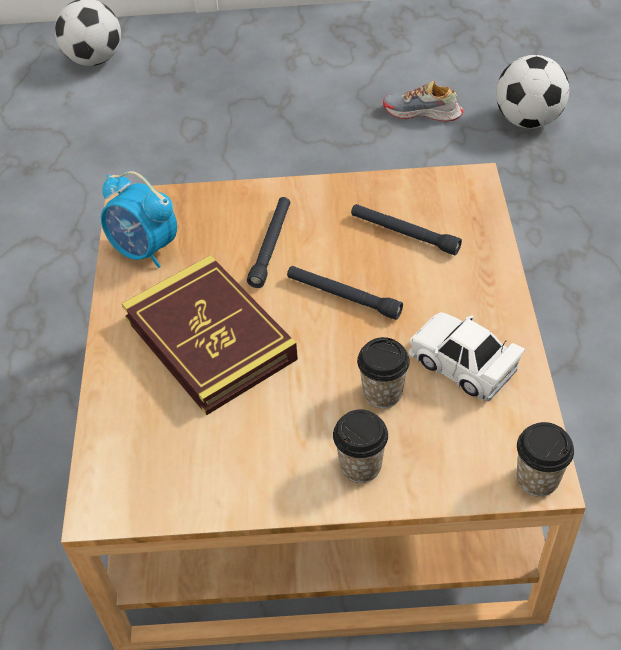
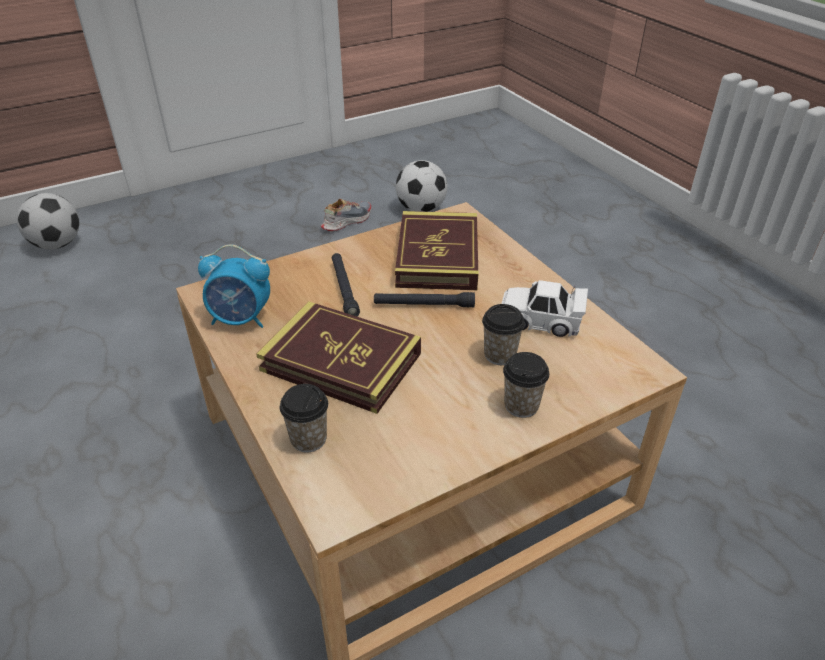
camera: 30 degrees left, 10 degrees down
(404, 234) = (437, 256): black flashlight -> book
(422, 113) = (346, 221): shoe -> shoe turned 150 degrees clockwise
(537, 479) = (644, 371): cup -> cup (308, 439)

